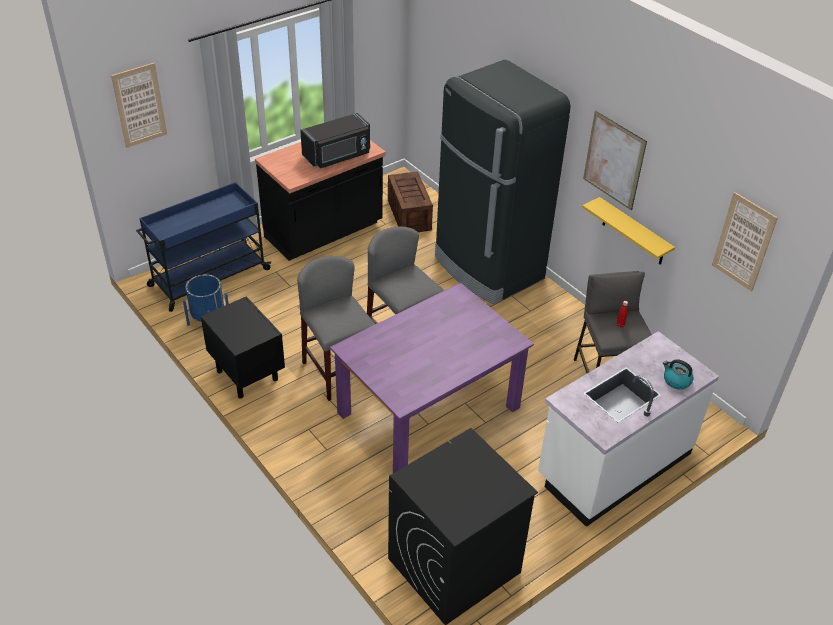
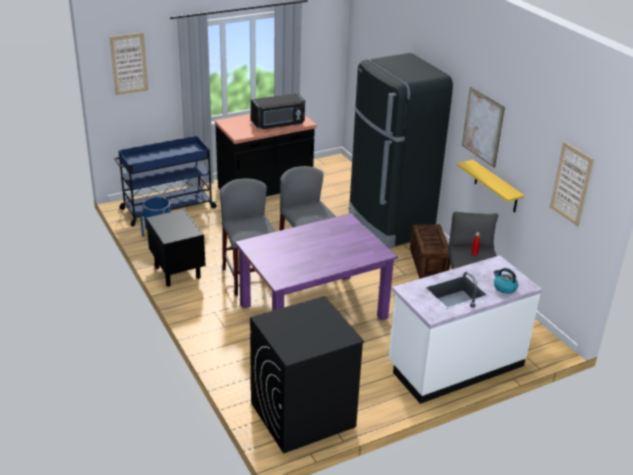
camera: 10 degrees right, 10 degrees down
(409, 215) = (336, 184): crate -> crate (428, 263)

